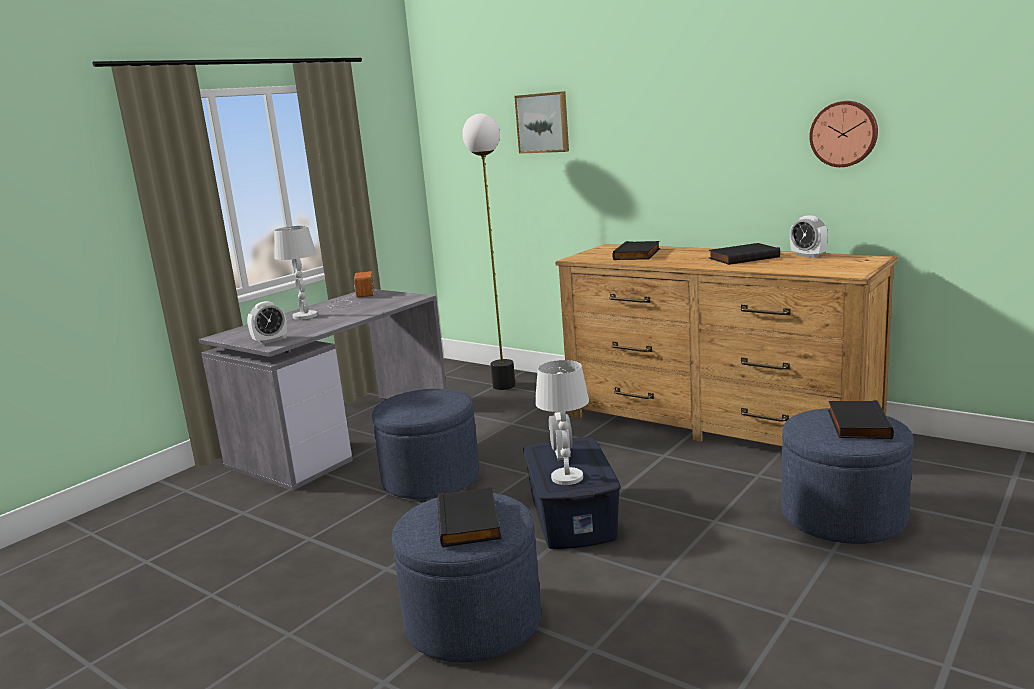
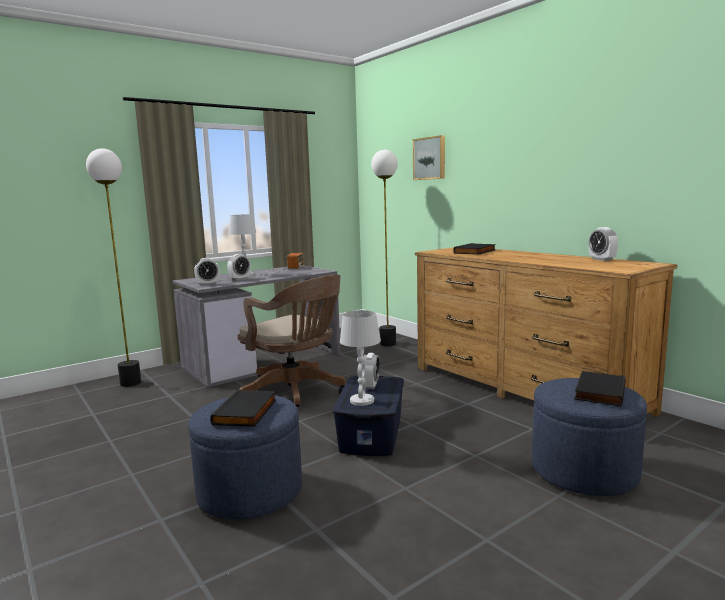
camera: 15 degrees right, 5 degrees down
(163, 503) = (131, 383): none -> floor lamp
(307, 325) = (239, 279): none -> alarm clock
(431, 479) = (296, 394): blue ottoman -> brown office chair
(743, 257) = (549, 257): black book -> none
(844, 134) = (639, 162): wall clock -> none

